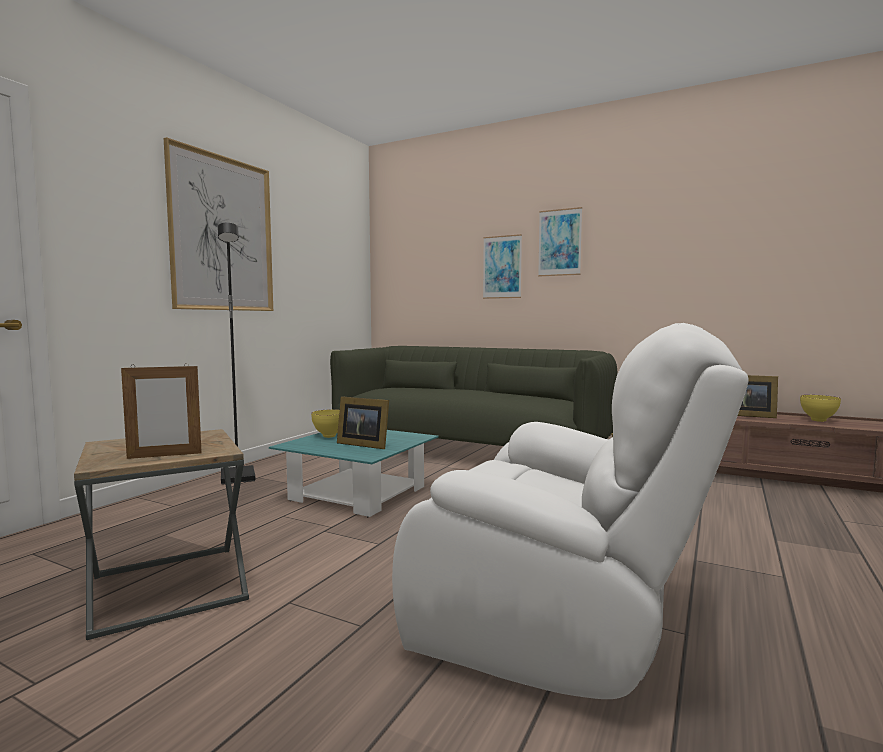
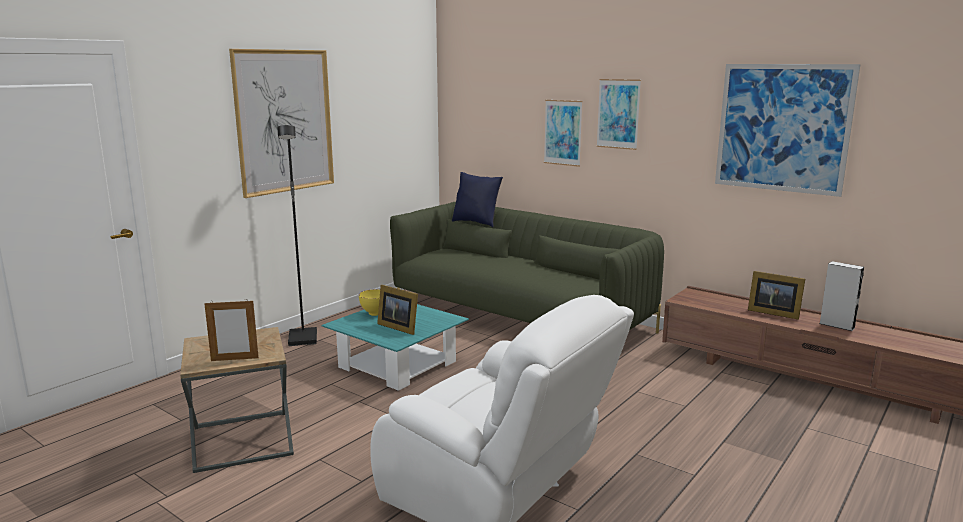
camera: 10 degrees right, 10 degrees up
(416, 360) = (476, 223): none -> blue pillow
(731, 236) = (782, 128): none -> picture
(817, 420) = (837, 325): yellow bowl -> grey speaker

